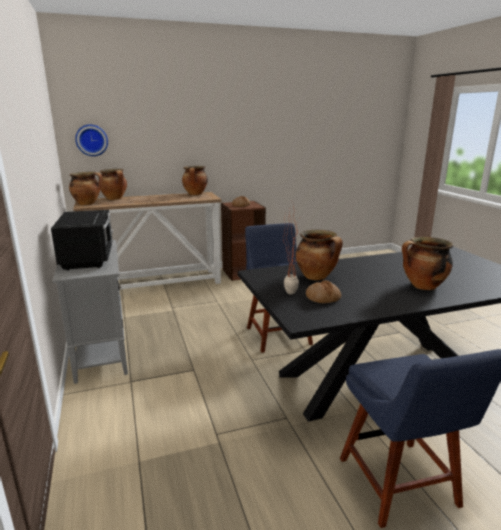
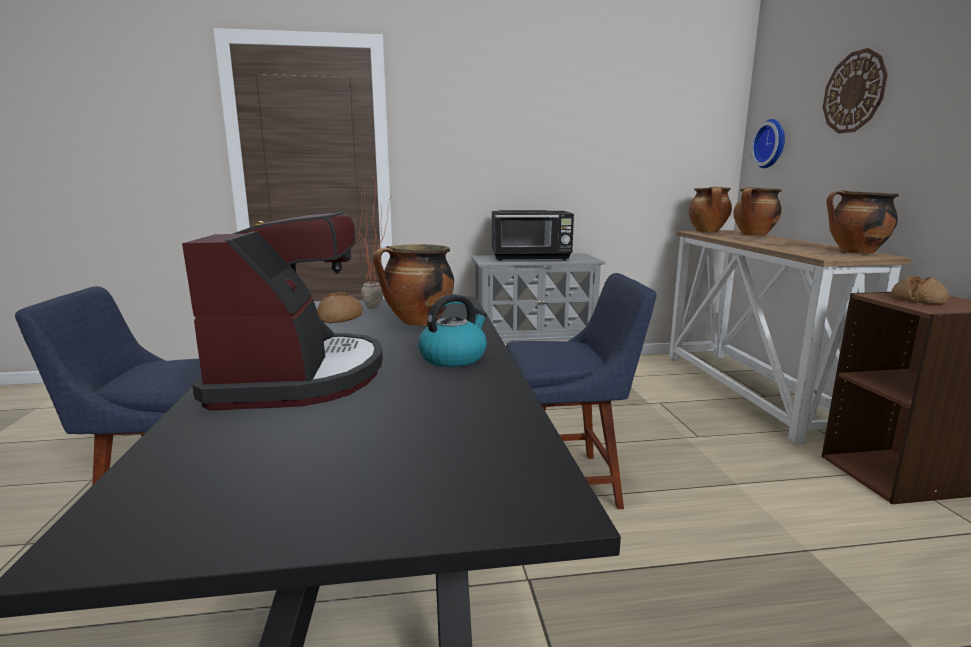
camera: 100 degrees right, 5 degrees down
(154, 116) = (854, 92): none -> wall clock
(367, 264) = (453, 357): none -> kettle
(422, 286) = (298, 376): cooking pot -> coffee machine

